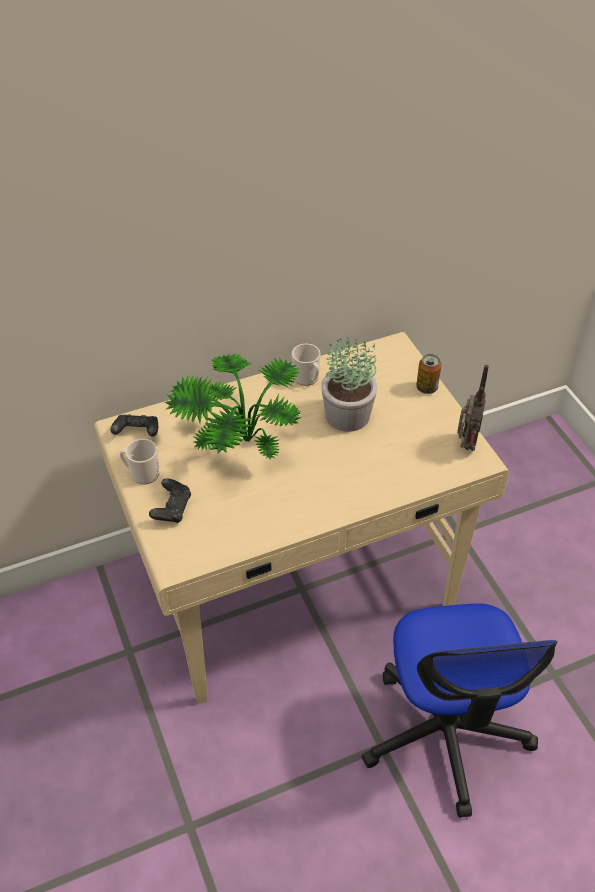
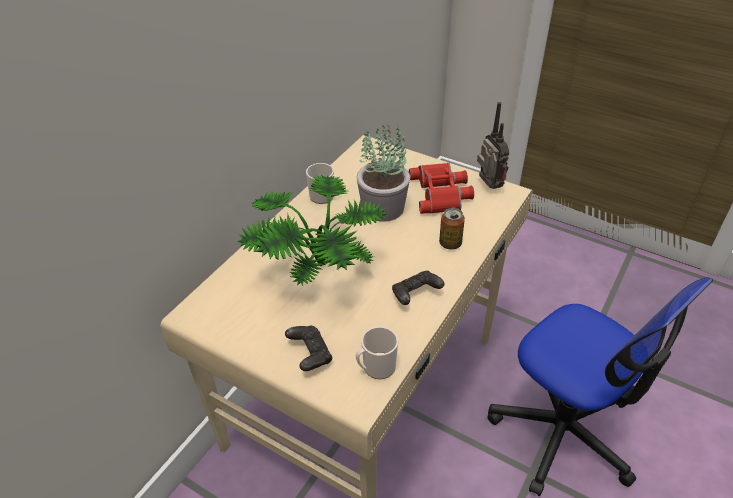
camera: 35 degrees left, 5 degrees down
(137, 432) = (213, 309): black game controller -> black game controller (415, 295)
(142, 473) = (252, 341): mug -> mug (376, 368)
(415, 428) = (442, 193): none -> red binoculars
(426, 388) = (420, 163): can -> can (450, 243)

